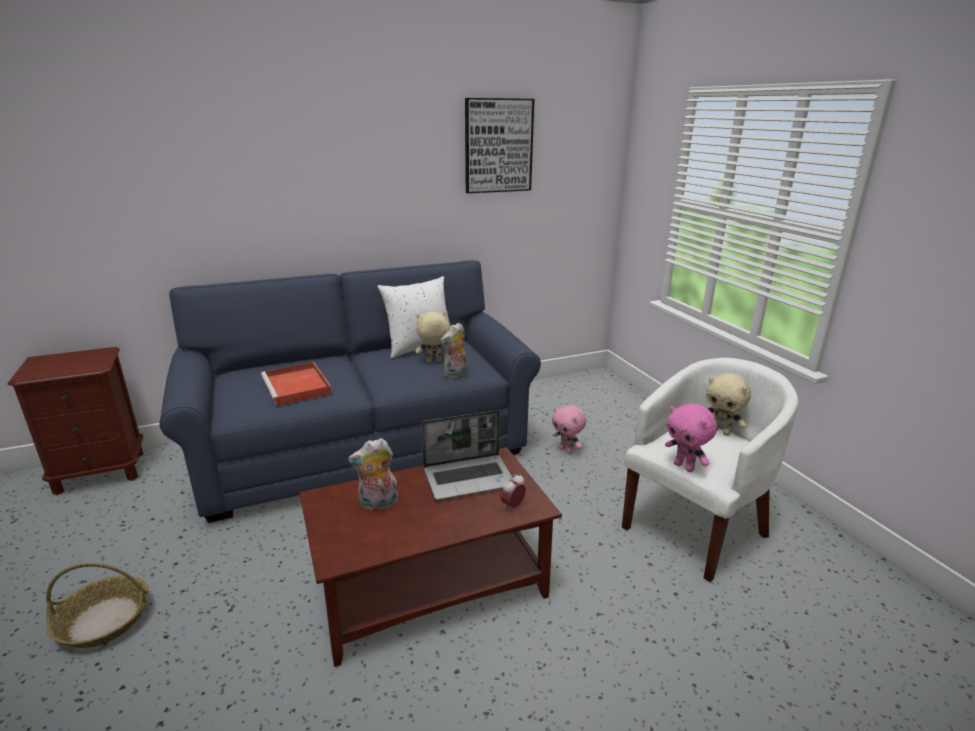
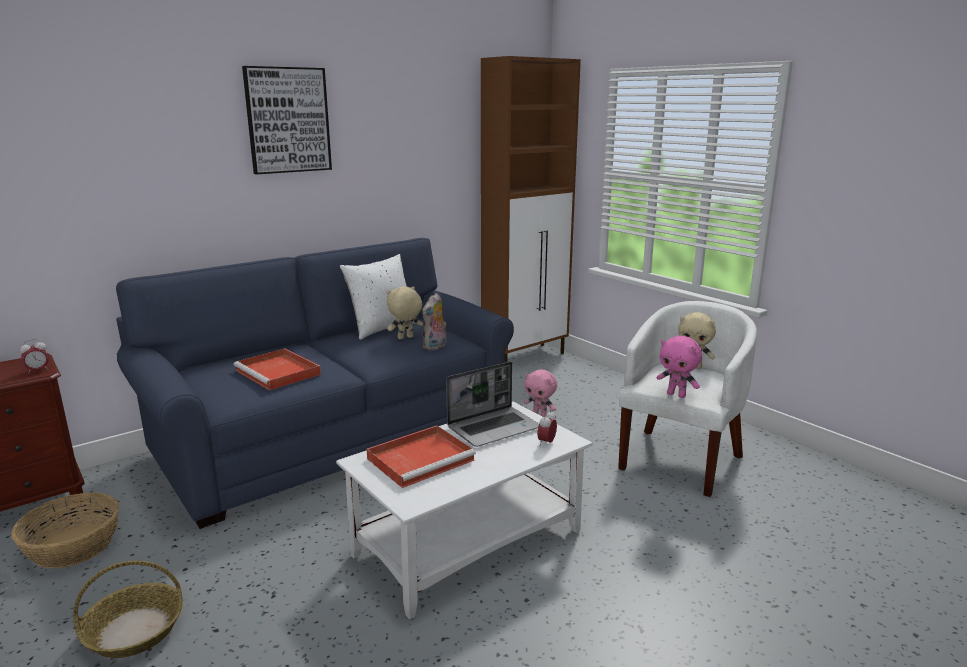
camera: 15 degrees left, 5 degrees down
(93, 364) = (37, 371): none -> alarm clock
(105, 521) = (72, 546): none -> basket
(378, 504) = (422, 458): plush toy -> red tray
(432, 586) = (469, 542): brown coffee table -> white coffee table
(498, 146) = (436, 124): picture -> picture (288, 120)
(582, 381) = (526, 357): none -> brown cabinet

